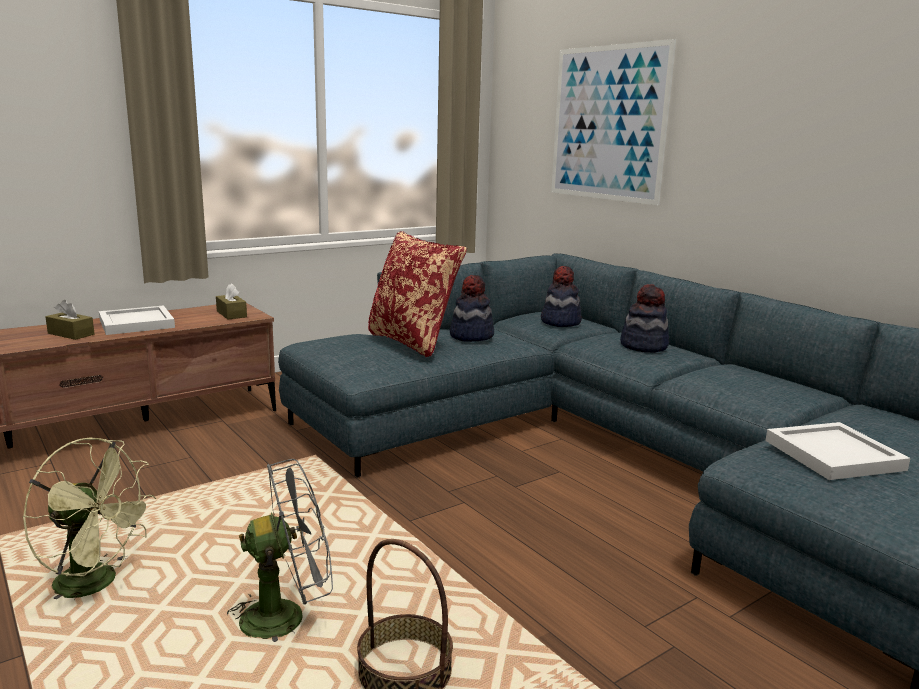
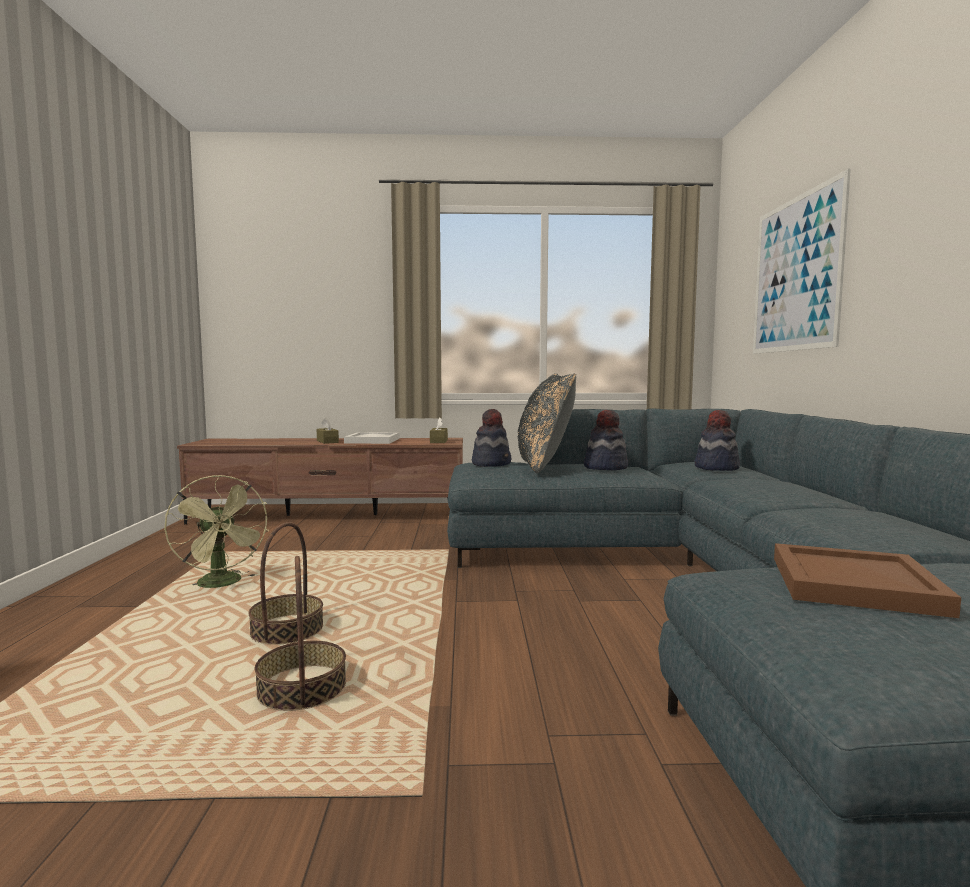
camera: 35 degrees right, 10 degrees down
(286, 616) = (287, 630): grey fan -> basket
(411, 345) = (544, 468): red pillow -> grey pillow
(644, 346) = (777, 487): hat -> hat (491, 464)
(833, 454) = (855, 584): white tray -> brown tray

